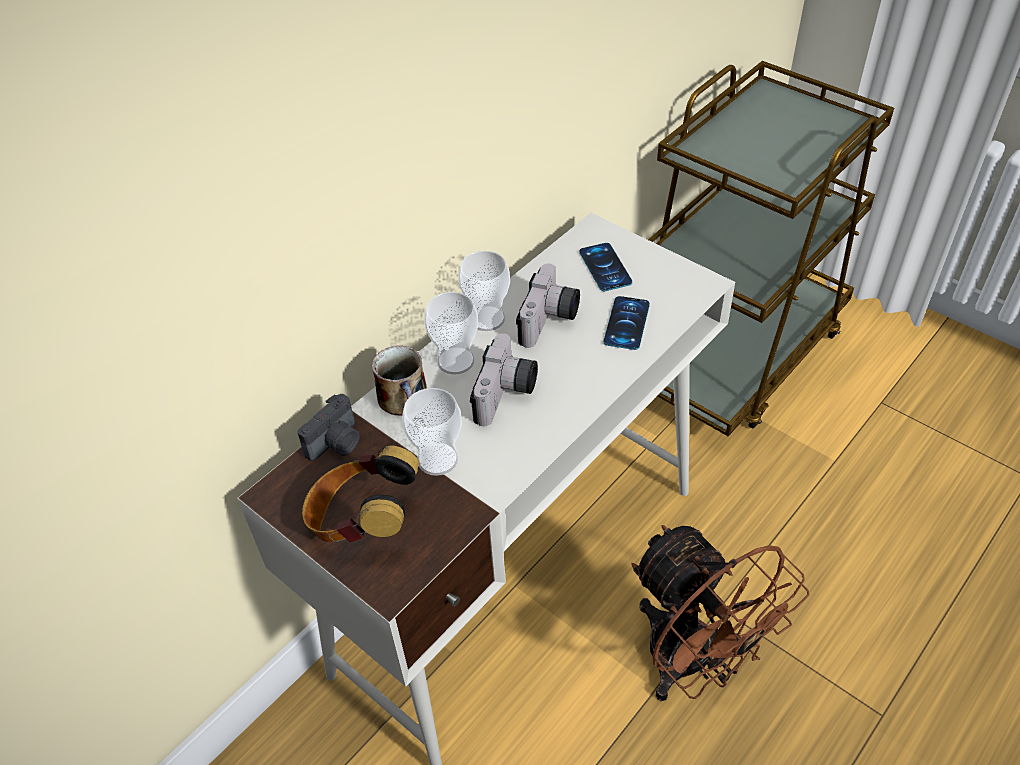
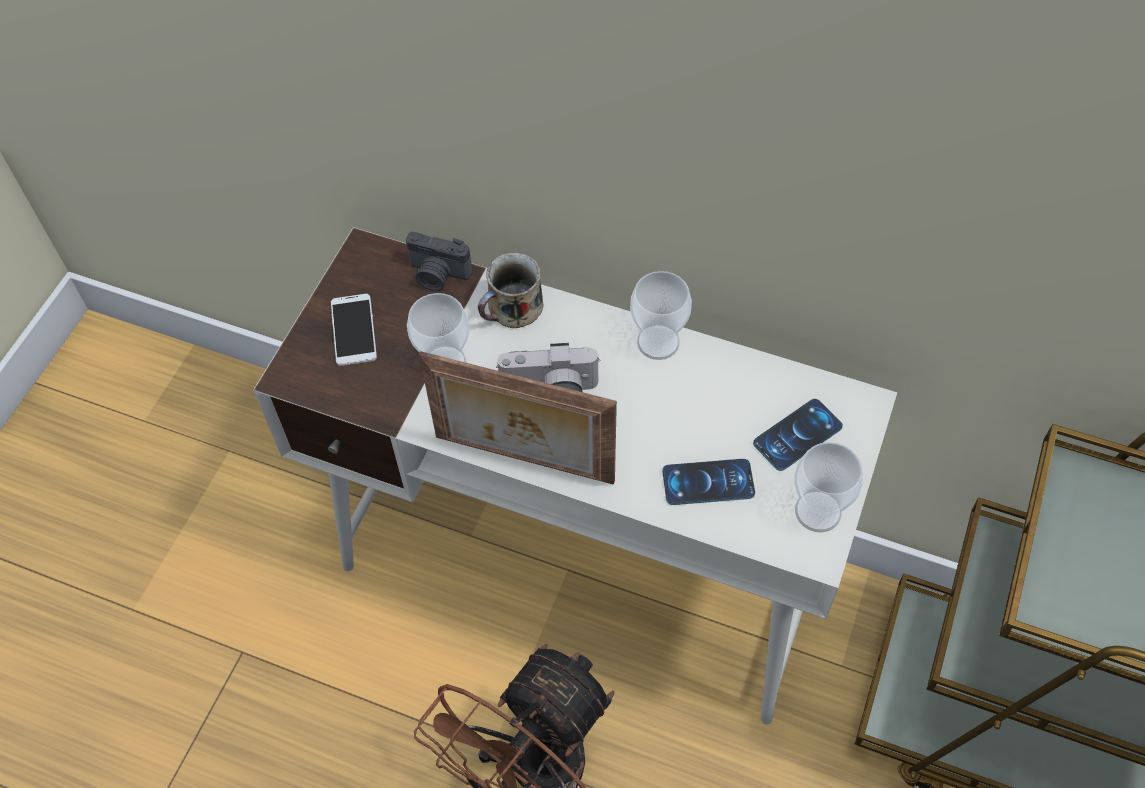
camera: 70 degrees right, 10 degrees up
(363, 521) = (353, 330): headphones -> phone
(456, 361) = (583, 334): cup -> cup (818, 511)
(550, 321) = (678, 404): camera -> none
(563, 427) = (523, 462): none -> picture frame

